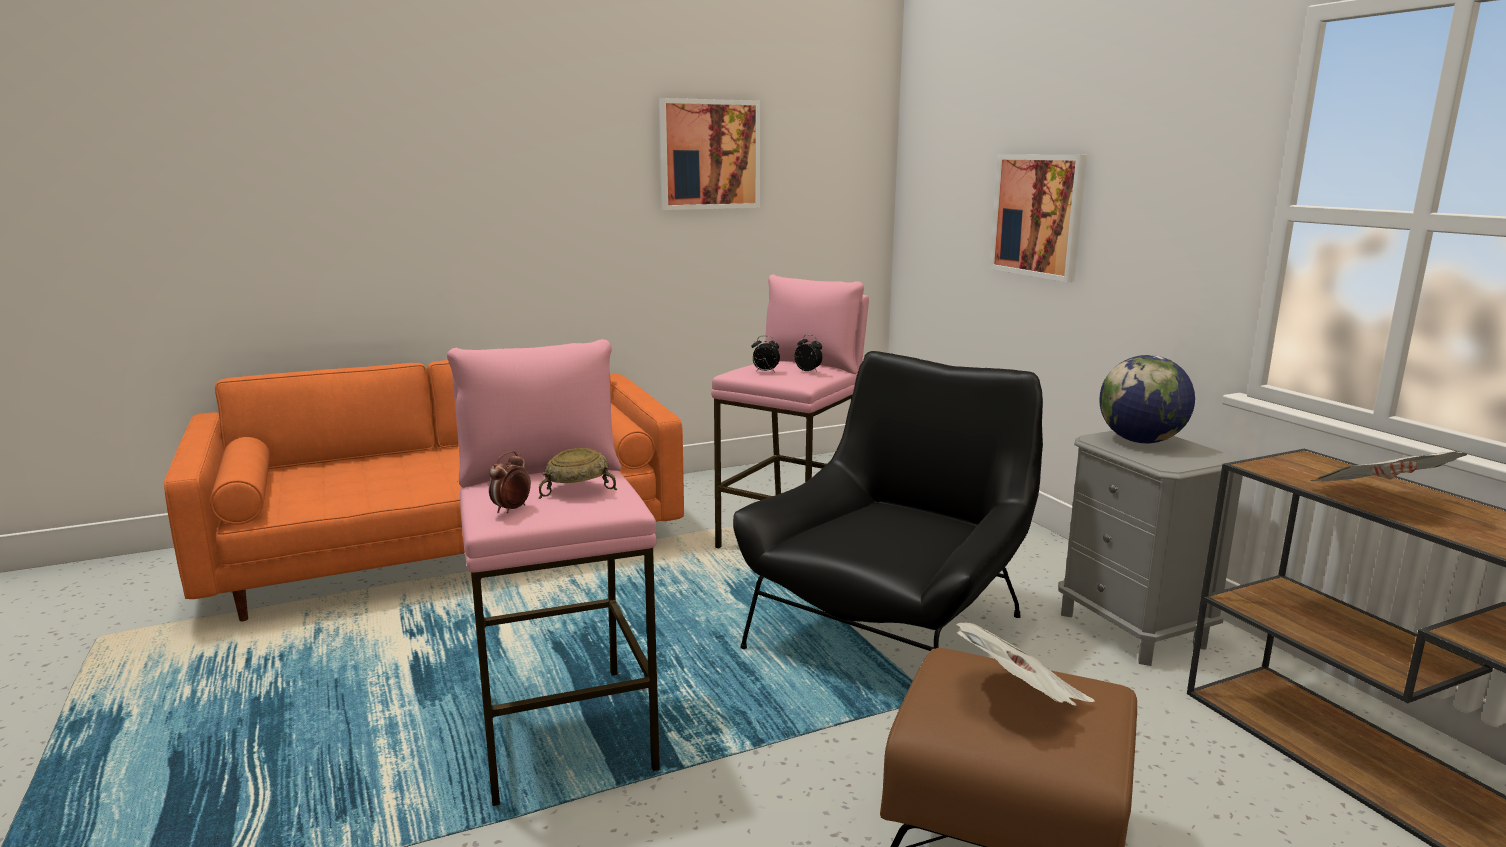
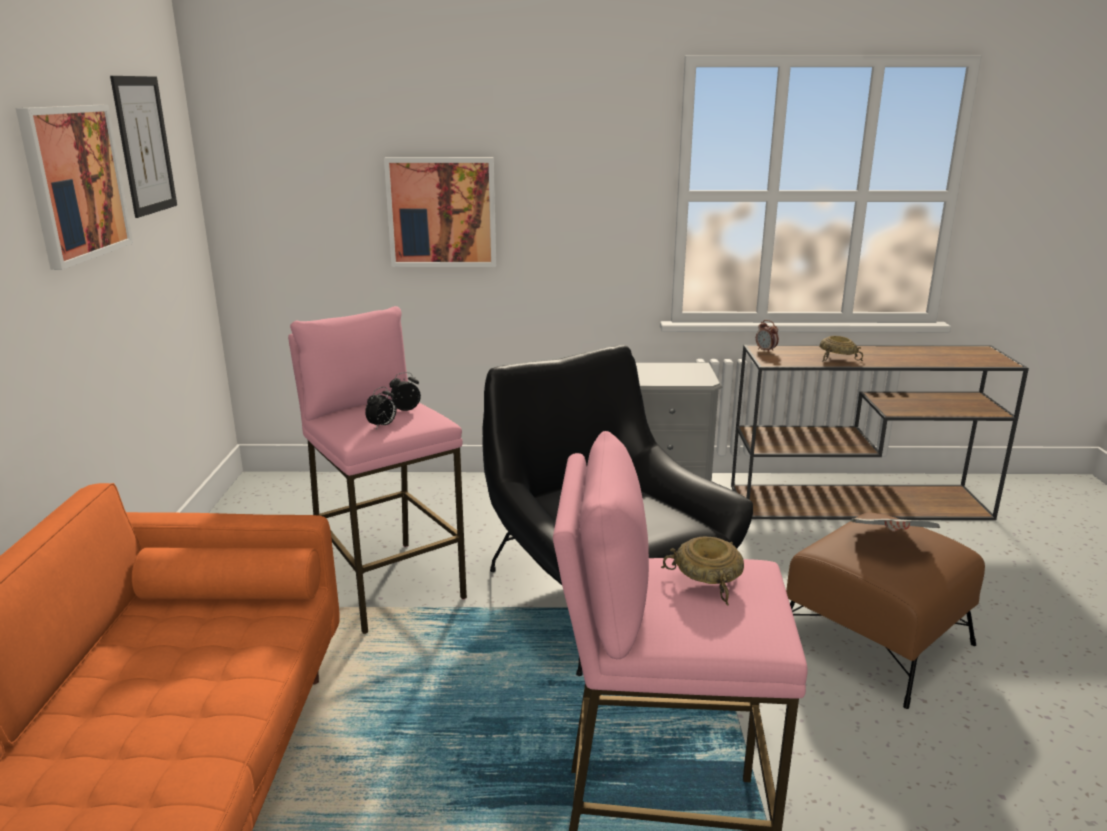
camera: 65 degrees left, 5 degrees up
(511, 509) = (753, 625): alarm clock -> alarm clock (766, 350)
(813, 136) = (144, 145): none -> picture
(1141, 441) = (654, 372): globe -> none
(1378, 499) = (835, 359): newspaper -> beige bowl

